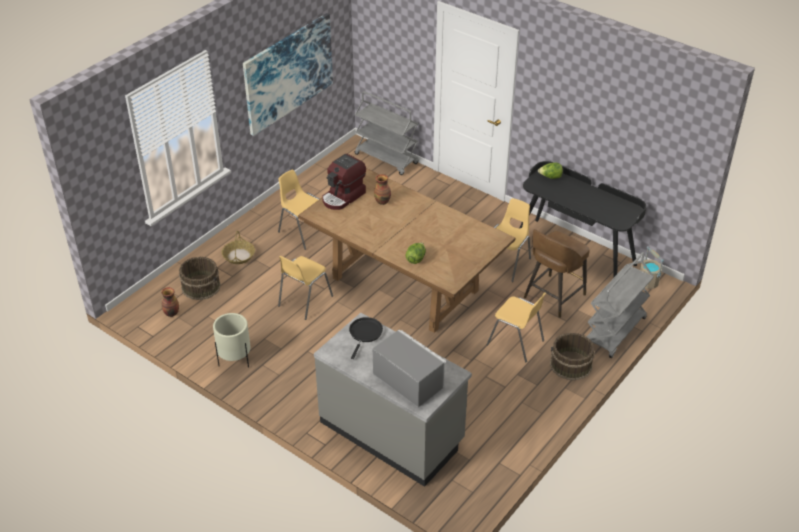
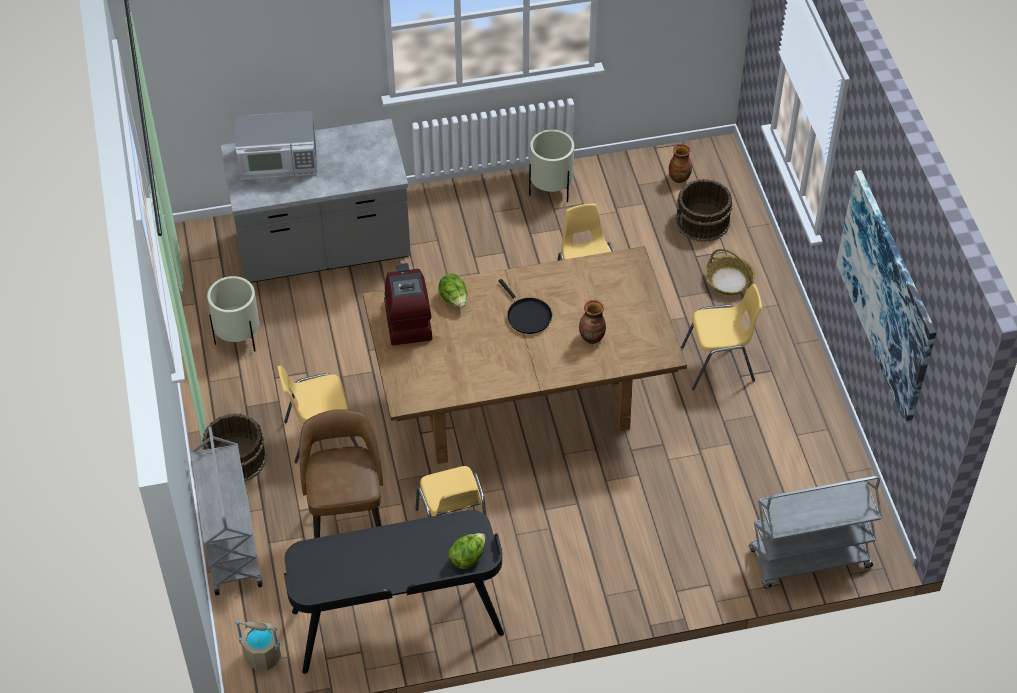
camera: 130 degrees right, 10 degrees up
(343, 197) = (638, 306): coffee machine -> coffee machine (406, 319)
(365, 334) = (373, 168): black frying pan -> black frying pan (527, 315)
(499, 422) = (238, 338): none -> beige planter

